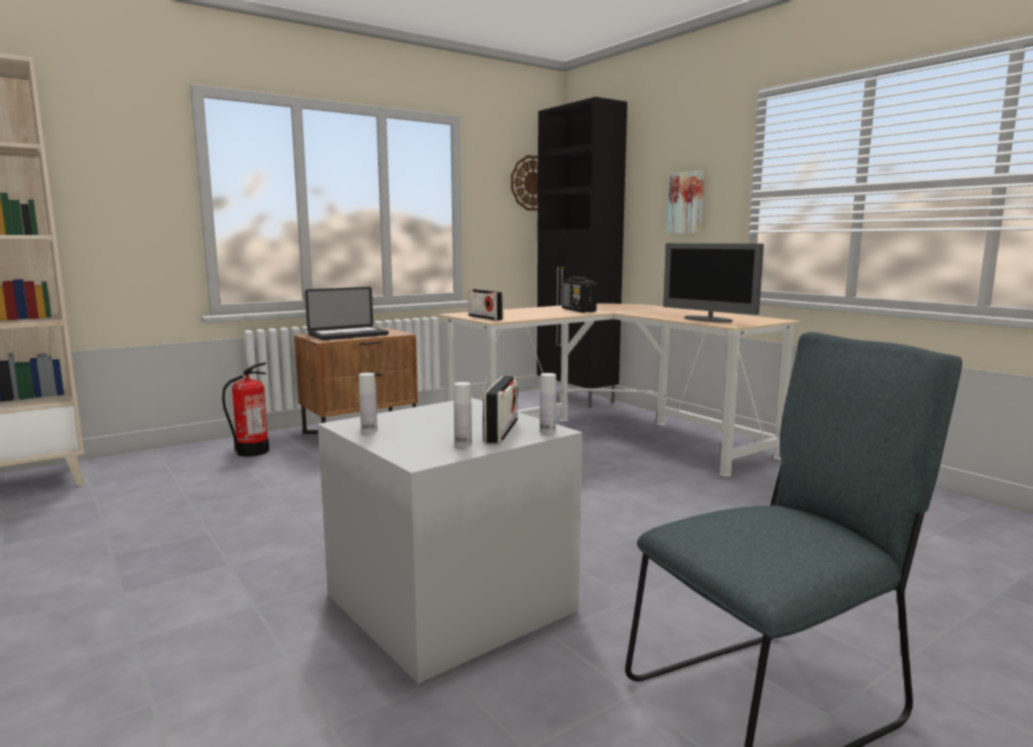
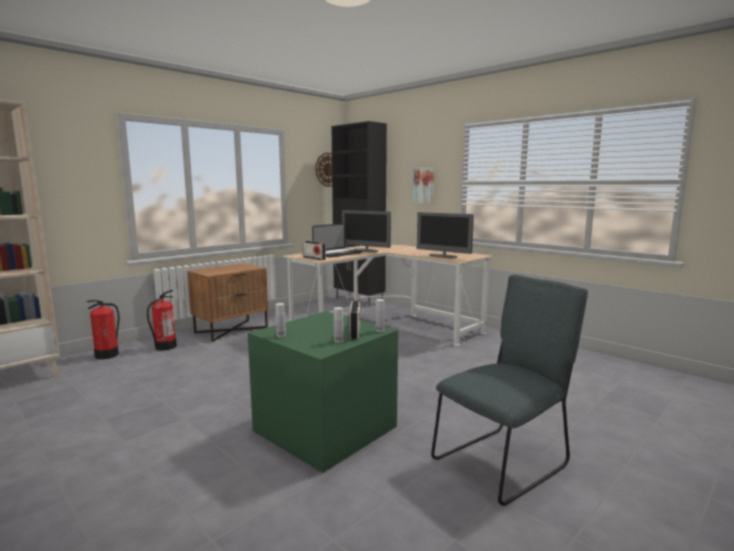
camera: 10 degrees left, 0 degrees up
(164, 459) = (107, 355): none -> fire extinguisher
(348, 335) = (223, 269): laptop -> laptop (337, 254)
(446, 602) = (323, 428): grey storage box -> green storage box
(578, 310) = (365, 250): radio -> monitor

